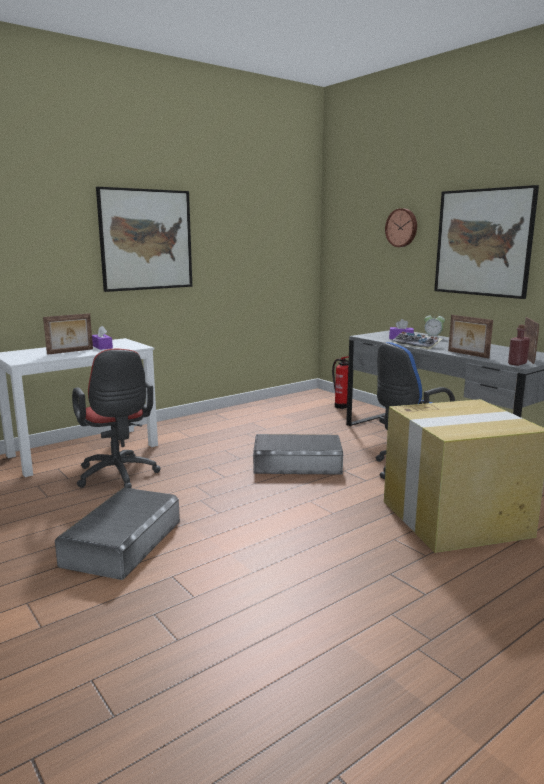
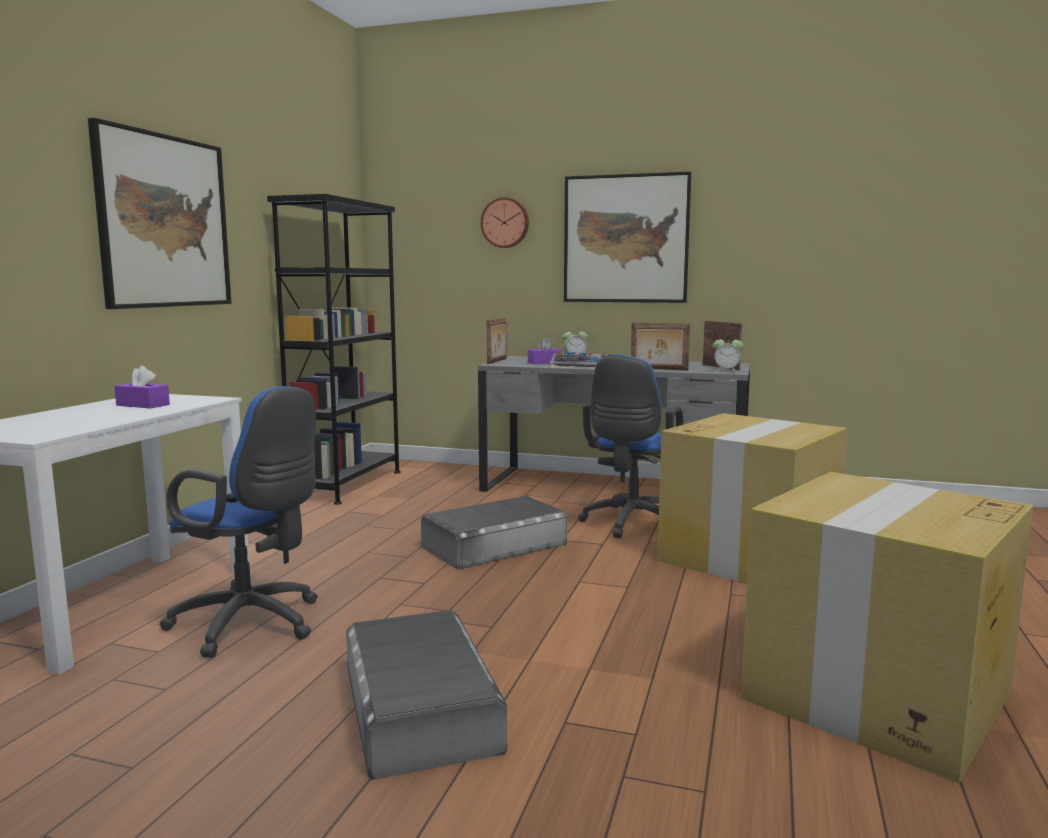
camera: 35 degrees left, 5 degrees down
(70, 351) = (101, 416): picture frame -> picture frame (497, 361)
(118, 476) = (253, 625): red office chair -> blue office chair
(275, 405) = (347, 485): none -> black bookcase
(341, 406) = (438, 472): fire extinguisher -> none
(370, 638) = (875, 696): none -> cardboard box
(517, 363) = (726, 371): red bottle -> alarm clock

